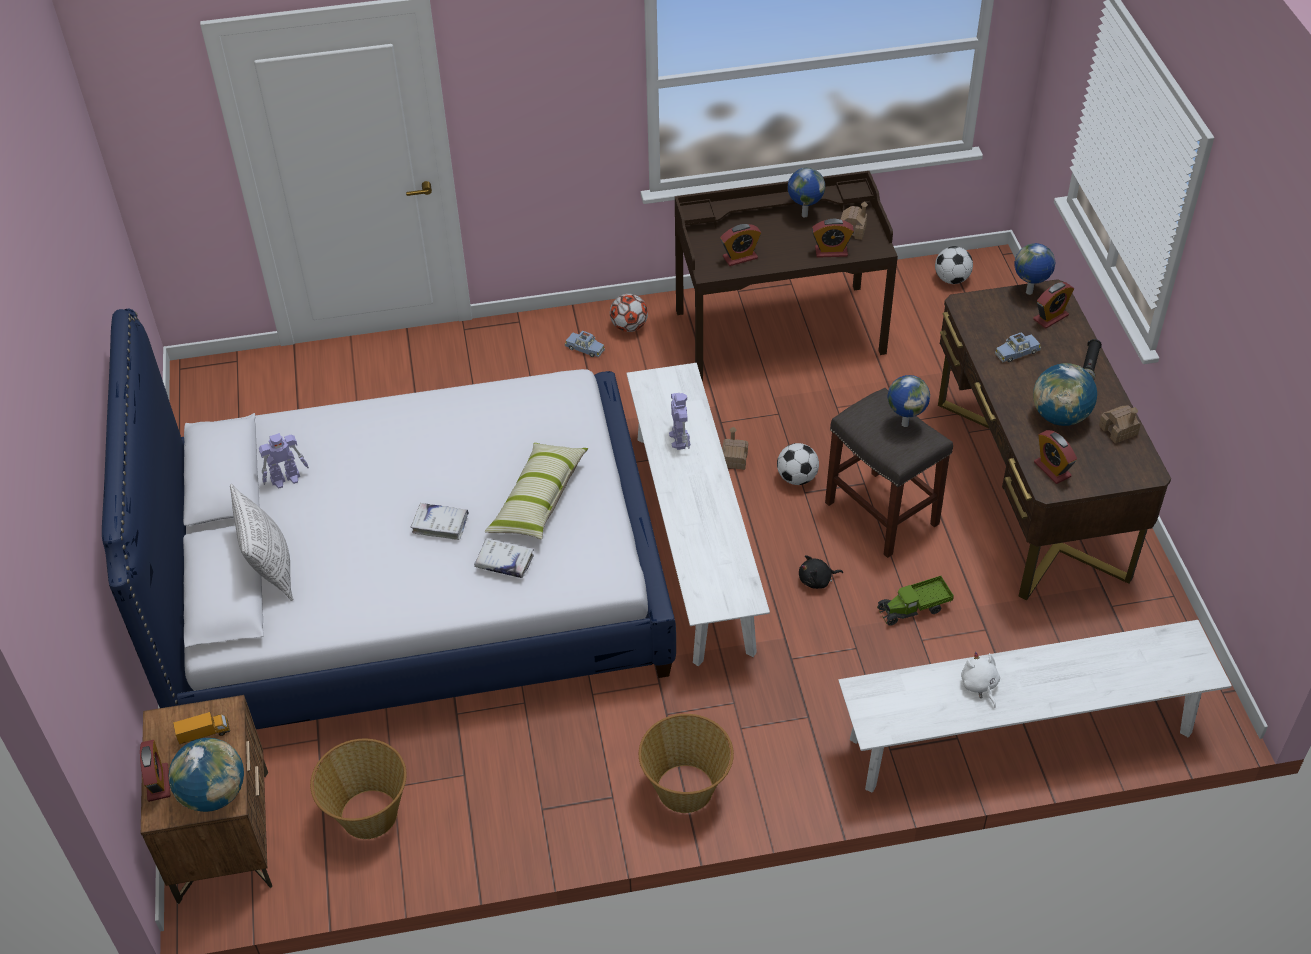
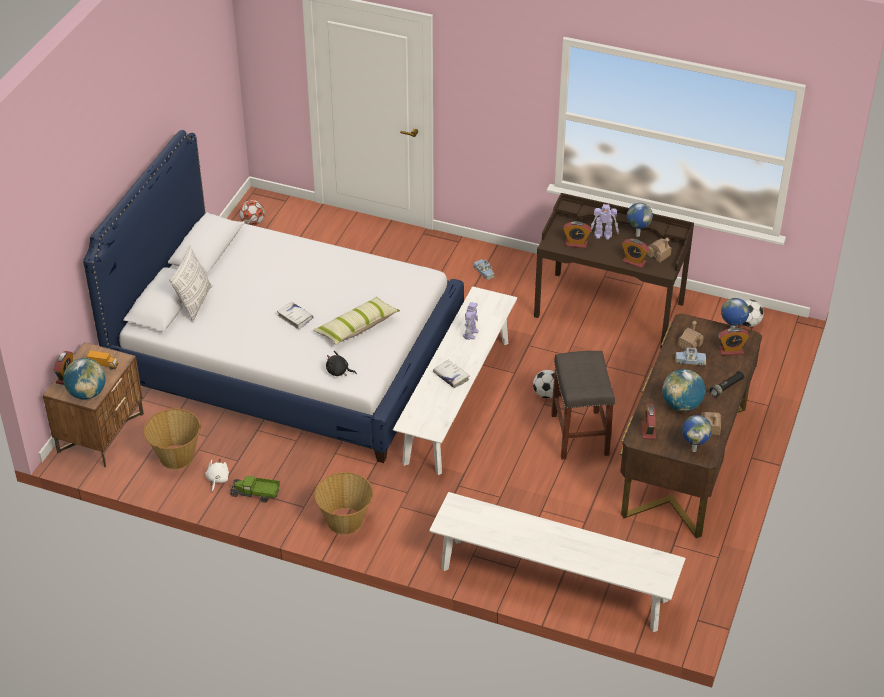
camera: 30 degrees right, 5 degrees down
(286, 478) = (237, 262): toy robot -> toy robot (603, 235)
(504, 562) = (312, 350): white book -> white book (451, 376)
(629, 327) = (520, 270): football -> football (253, 222)
(734, 459) = (518, 368): toy house -> toy house (689, 344)
(817, 580) = (509, 452): black plush toy -> black plush toy (339, 372)
(904, 424) = (594, 374): globe -> globe (694, 449)
(914, 608) = (552, 492): toy truck -> toy truck (255, 494)
(979, 685) = (523, 530): white plush toy -> white plush toy (217, 480)

